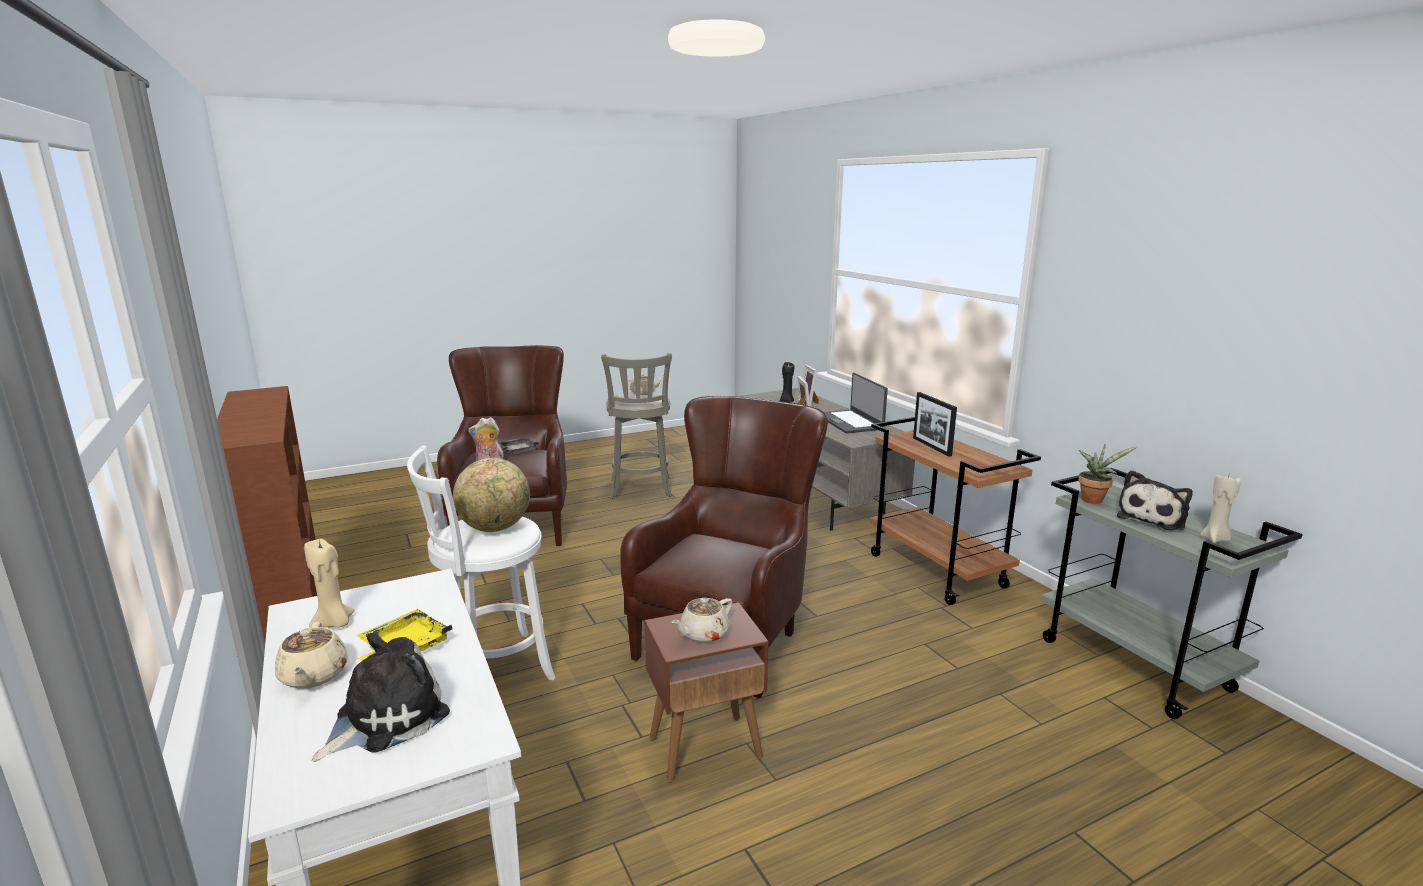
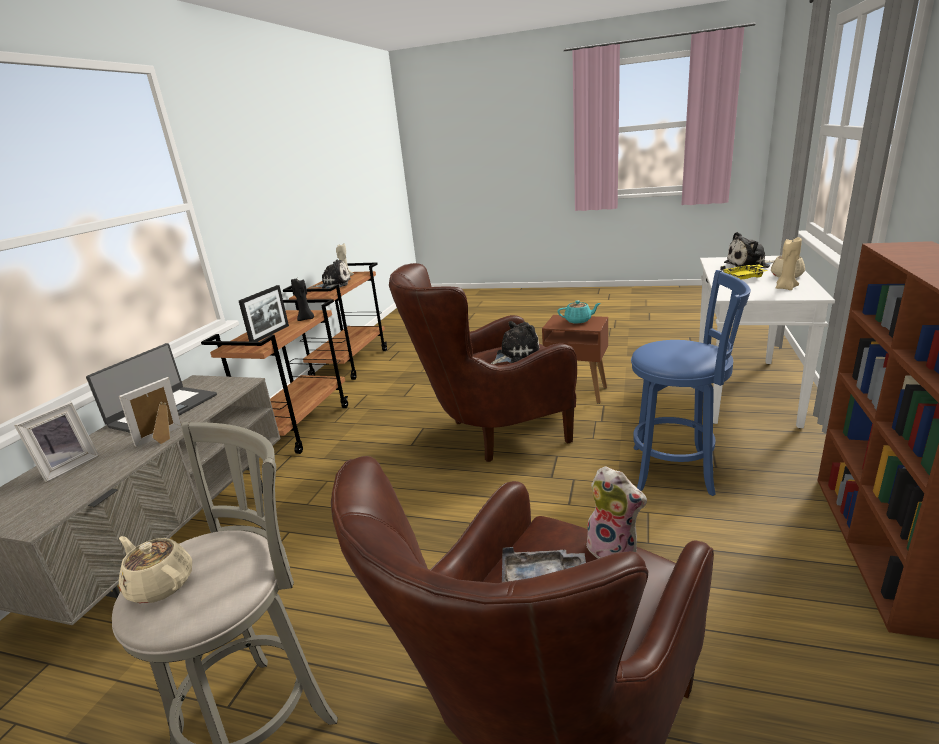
camera: 135 degrees left, 5 degrees up
(494, 669) = (677, 470): white stool -> blue stool
(495, 528) = (671, 349): globe -> none
(703, 634) = (578, 320): beige teapot -> turquoise teapot
(706, 554) = (516, 355): none -> plush toy
(786, 401) = (68, 483): black candle -> black candle (306, 319)
(1093, 499) = (323, 293): potted plant -> none
(1136, 665) = (350, 363): grey cart -> brown cart

